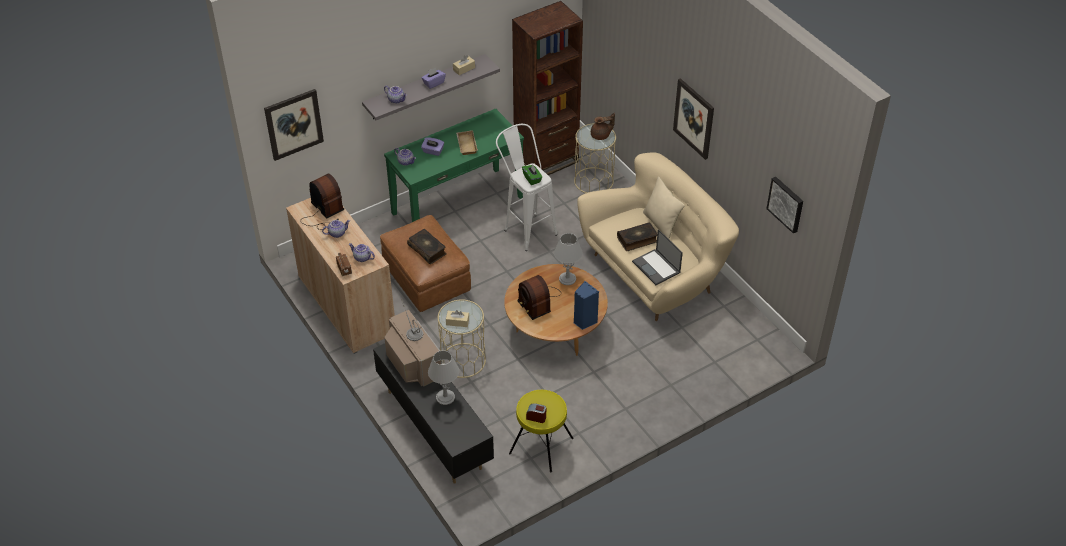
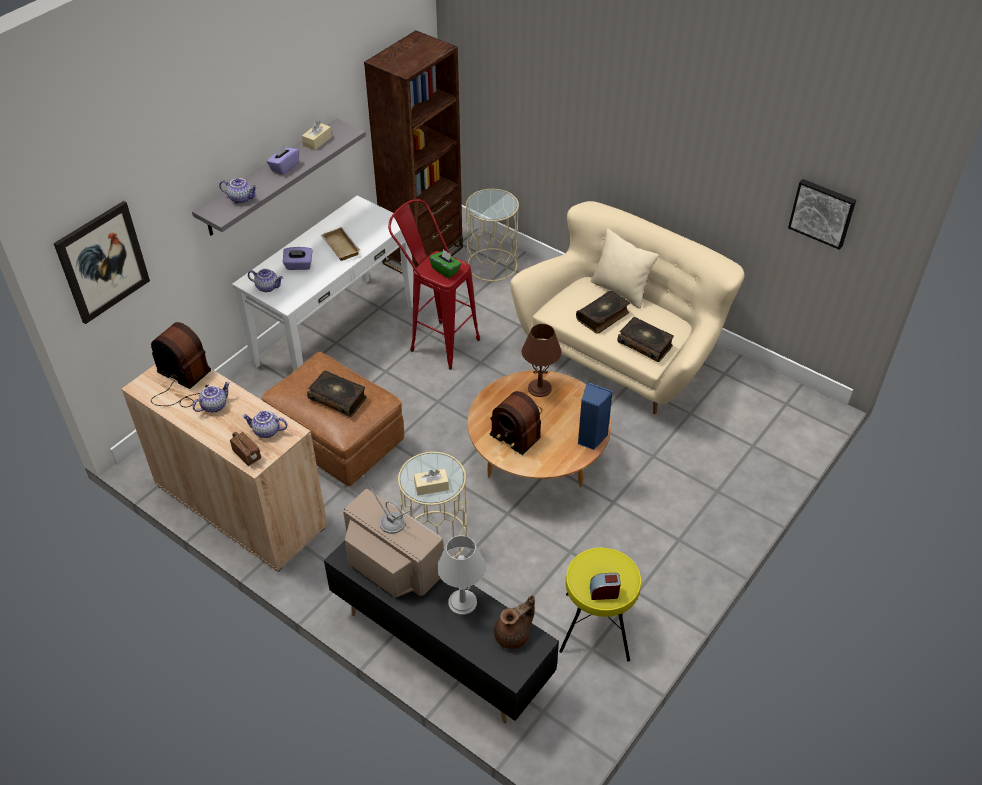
camera: 20 degrees left, 0 degrees up
(457, 205) = (335, 334): green console table -> white console table
(526, 228) = (436, 341): white stool -> red stool
(567, 278) = (540, 388): grey table lamp -> brown table lamp
(601, 135) = (498, 201): brown teapot -> brown teapot (513, 635)
(656, 267) = (645, 344): laptop -> book
(694, 118) = (647, 138): picture -> none

